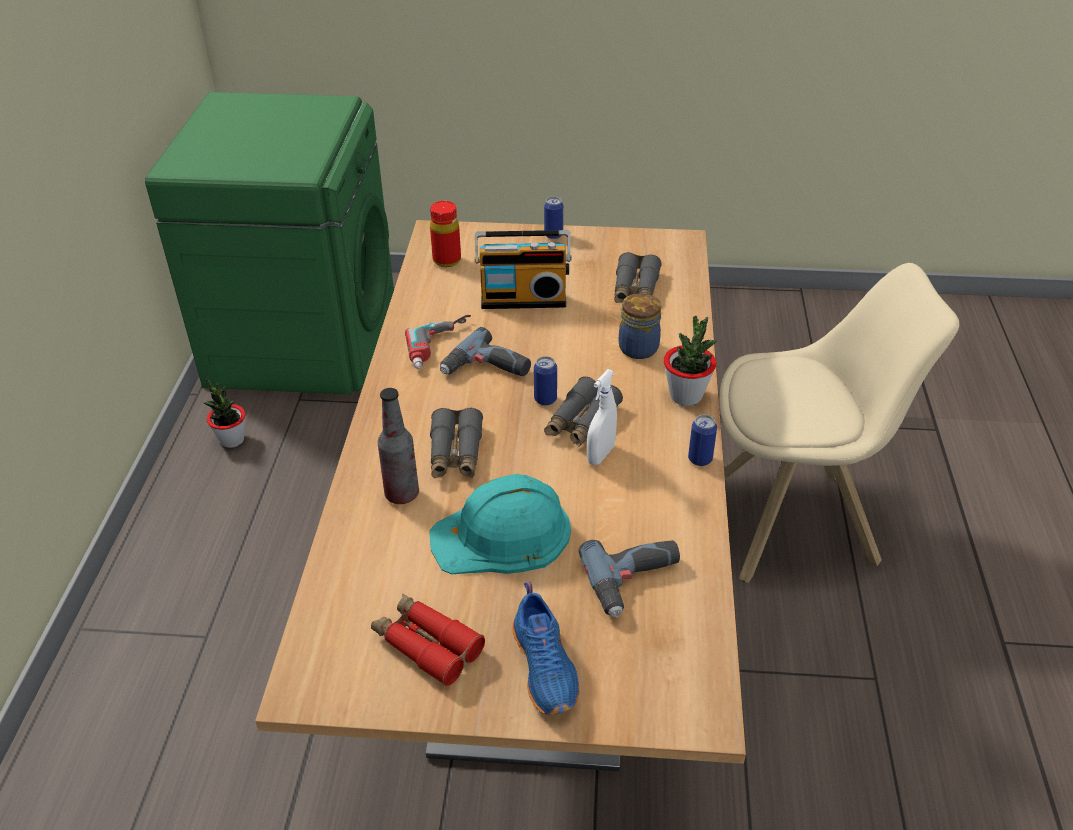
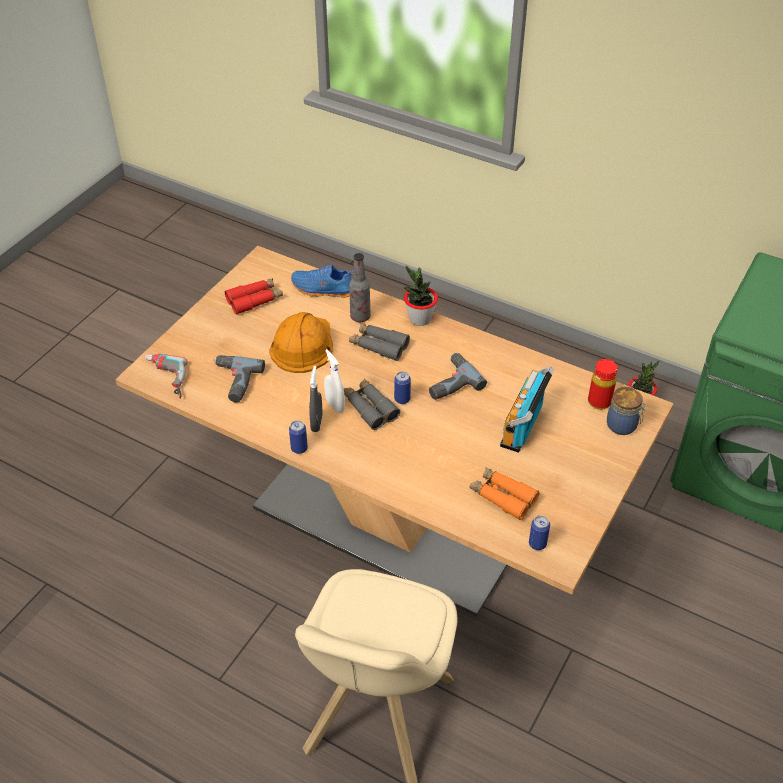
camera: 115 degrees right, 5 degrees up
(443, 347) = (487, 369): power drill -> power drill (163, 379)
(502, 535) = (302, 344): turquoise hard hat -> orange hard hat
(546, 667) = (211, 333): blue shoe -> blue shoe (323, 290)
(553, 235) = (610, 478): can -> can (537, 544)
(635, 289) = (502, 497): grey binoculars -> orange binoculars
(638, 347) = (428, 467): jar -> jar (622, 426)
(645, 460) = (316, 423): none -> grey spray bottle
(686, 396) = (360, 469): potted plant -> potted plant (420, 319)

